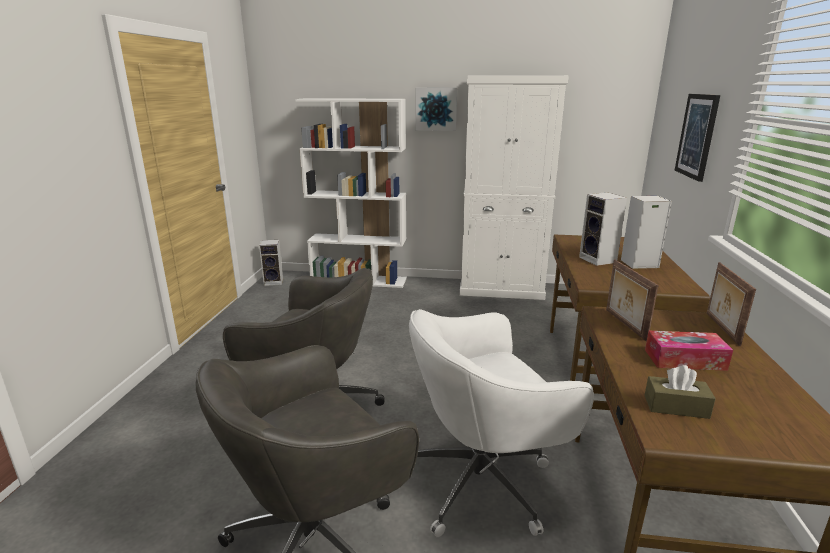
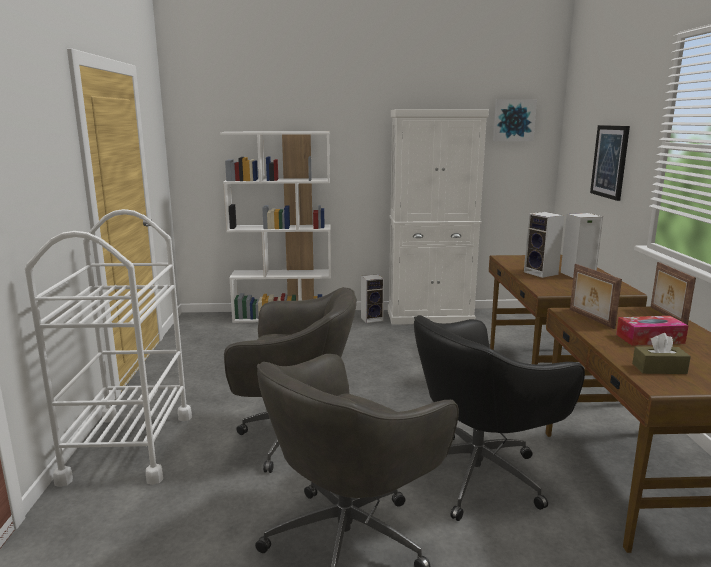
camera: 10 degrees left, 5 degrees down
(160, 407) = (129, 447): none -> white cart
(274, 282) = (192, 324): speaker -> speaker (372, 319)
(436, 109) = (359, 141): picture -> picture (513, 120)
(483, 481) = (479, 475): white office chair -> black office chair

